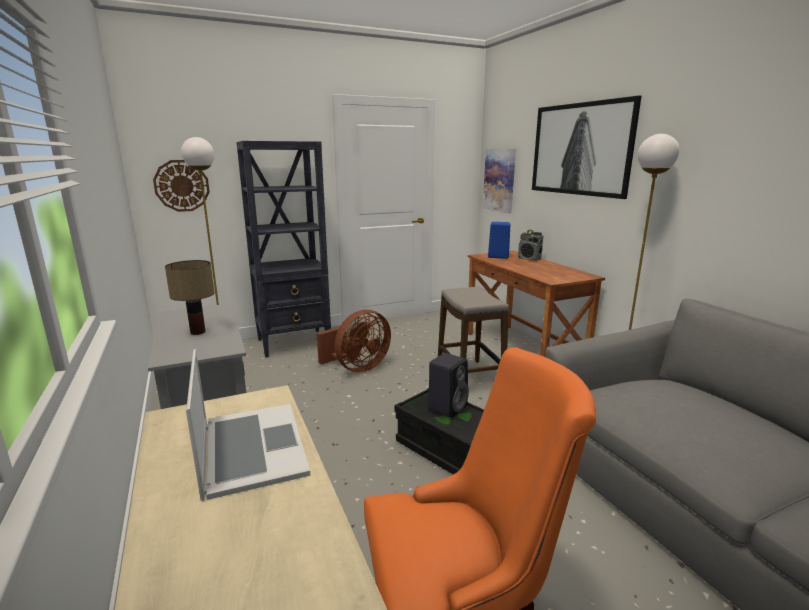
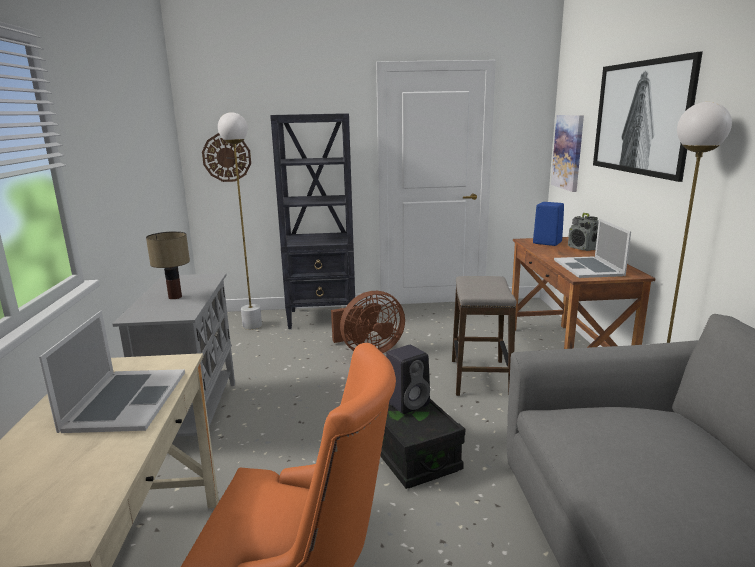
camera: 20 degrees right, 0 degrees up
(550, 273) = (588, 267): none -> laptop

